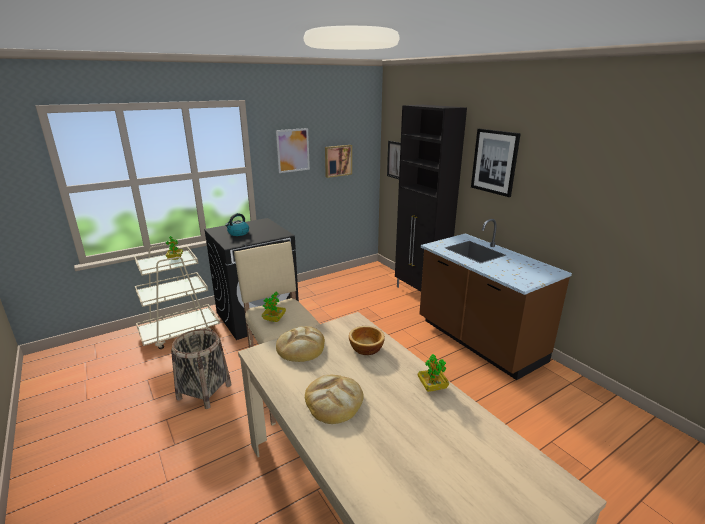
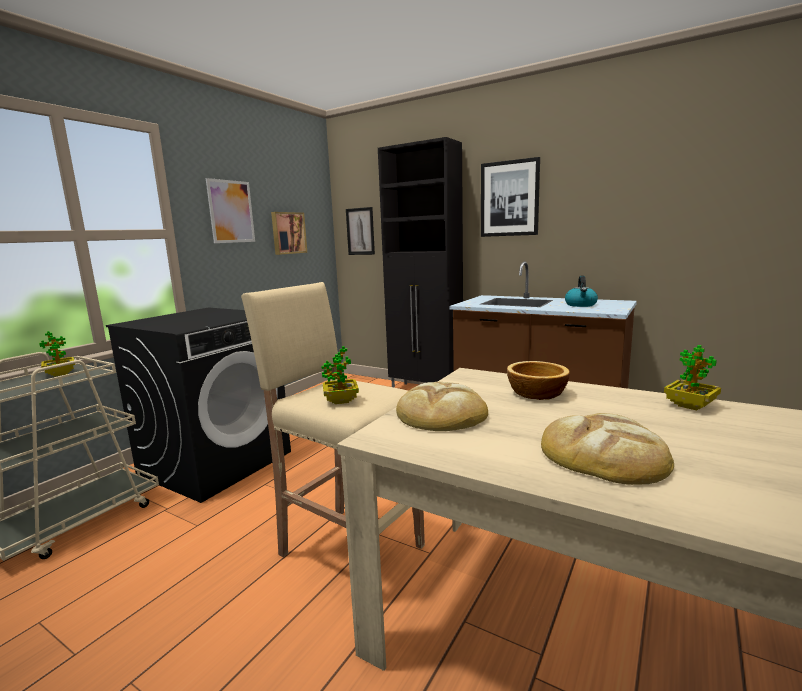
camera: 25 degrees left, 10 degrees down
(204, 391) = (191, 598): basket -> none
(238, 233) = (178, 321): kettle -> kettle (581, 305)

